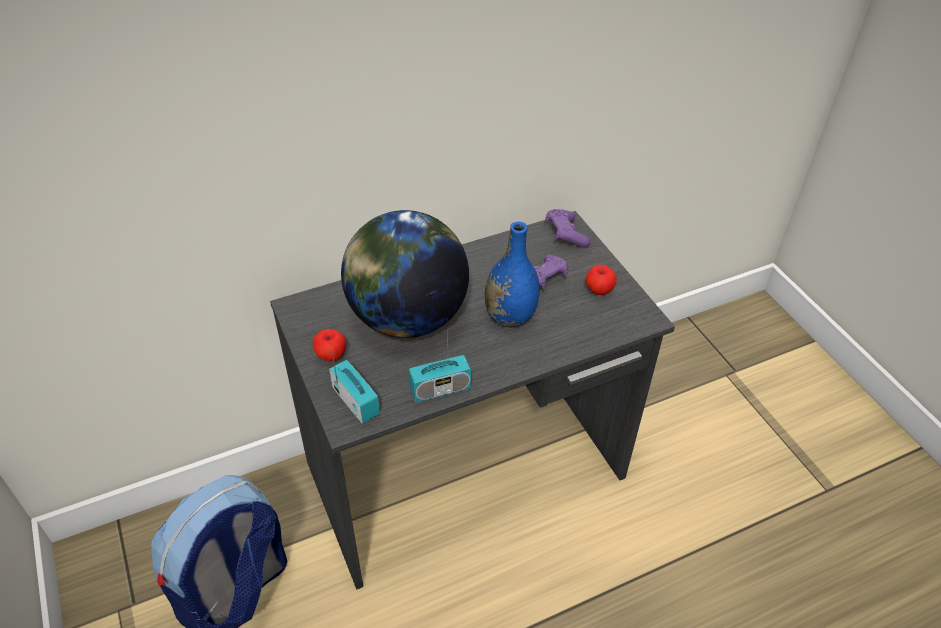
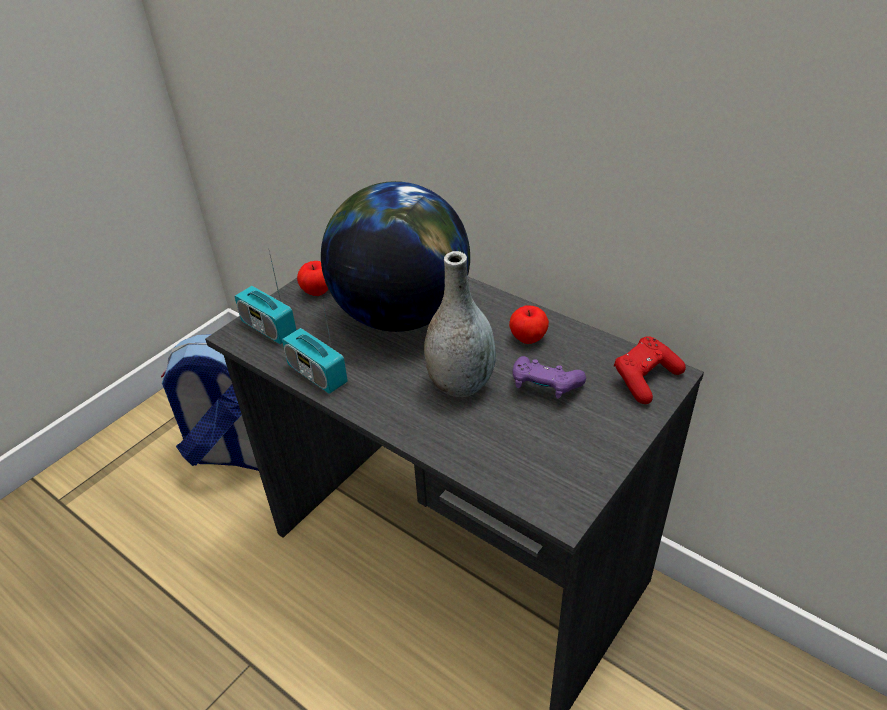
camera: 65 degrees right, 5 degrees down
(356, 401) = (268, 328): radio -> radio turned 105 degrees clockwise
(510, 317) = (461, 385): blue vase -> grey vase
(565, 235) = (645, 379): purple game controller -> red game controller
(599, 290) = (574, 444): apple -> apple (528, 338)

